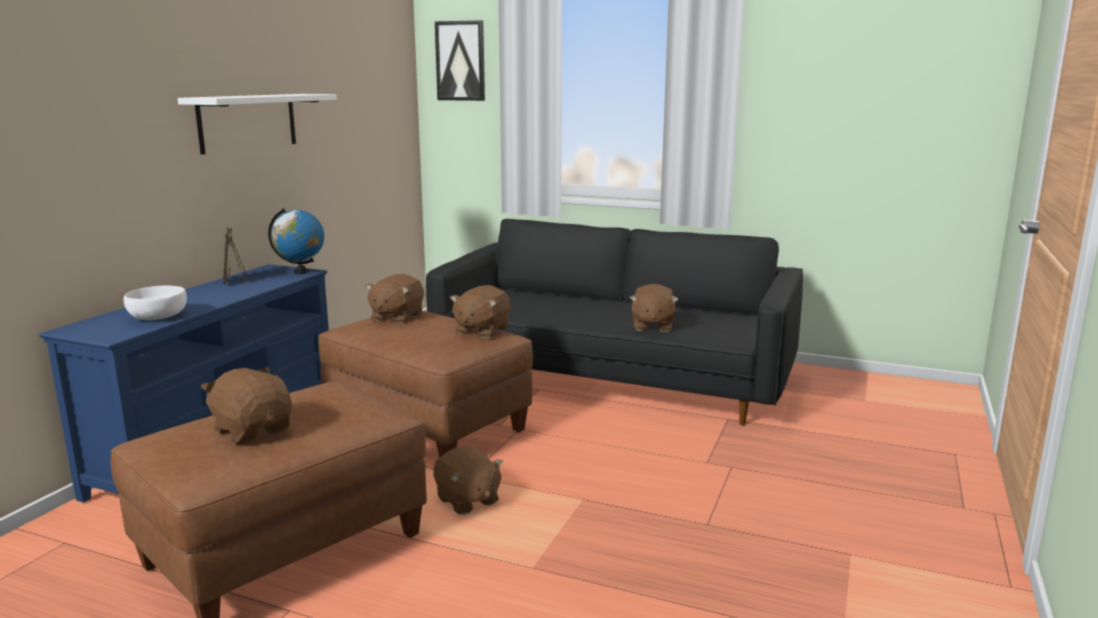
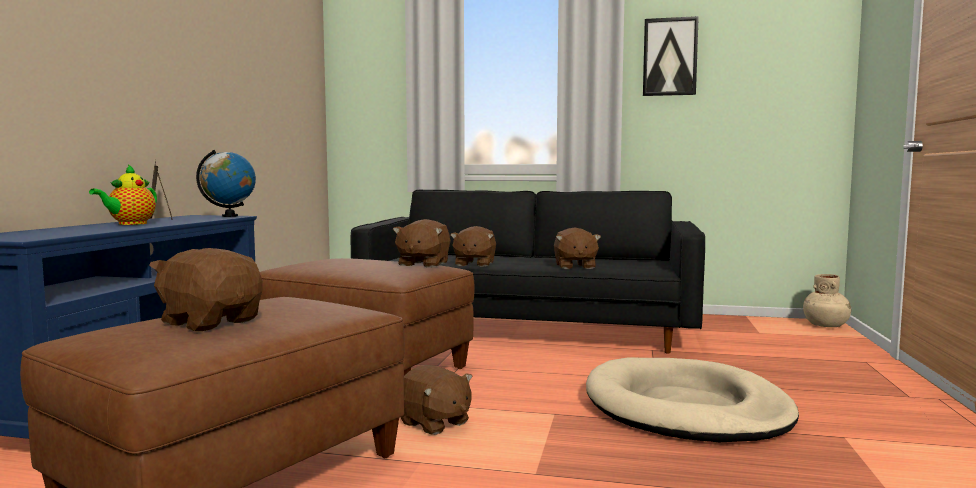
camera: 10 degrees left, 10 degrees down
(159, 317) = (81, 231): white bowl -> none
(204, 296) = (130, 224): none -> teapot
(248, 122) = (177, 69): white shelf -> none
(396, 317) = (330, 260): brown plush toy -> brown plush toy (474, 264)
(461, 61) = (367, 59): picture -> picture (670, 57)
(714, 503) = (685, 408): none -> beige dog bed
(952, 394) = (826, 326): none -> beige vase

